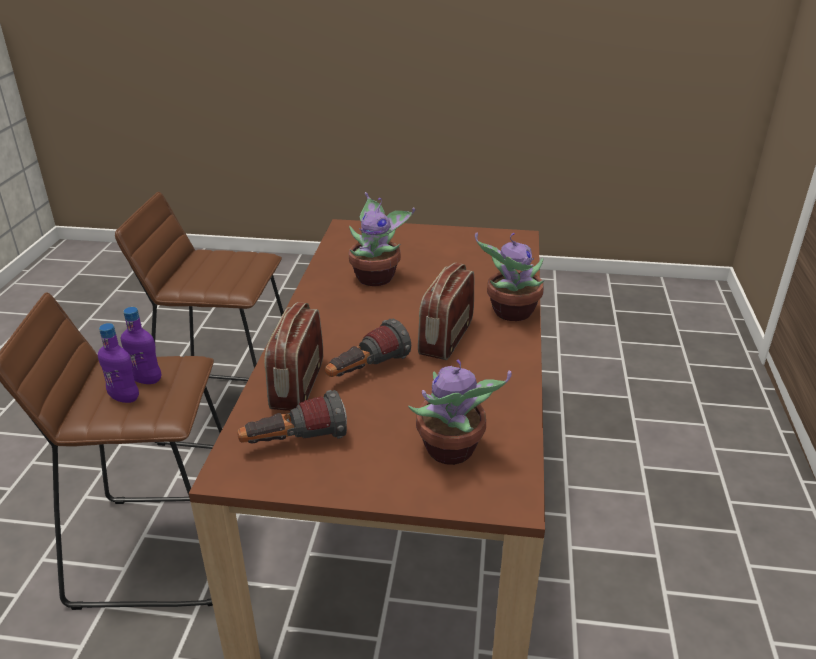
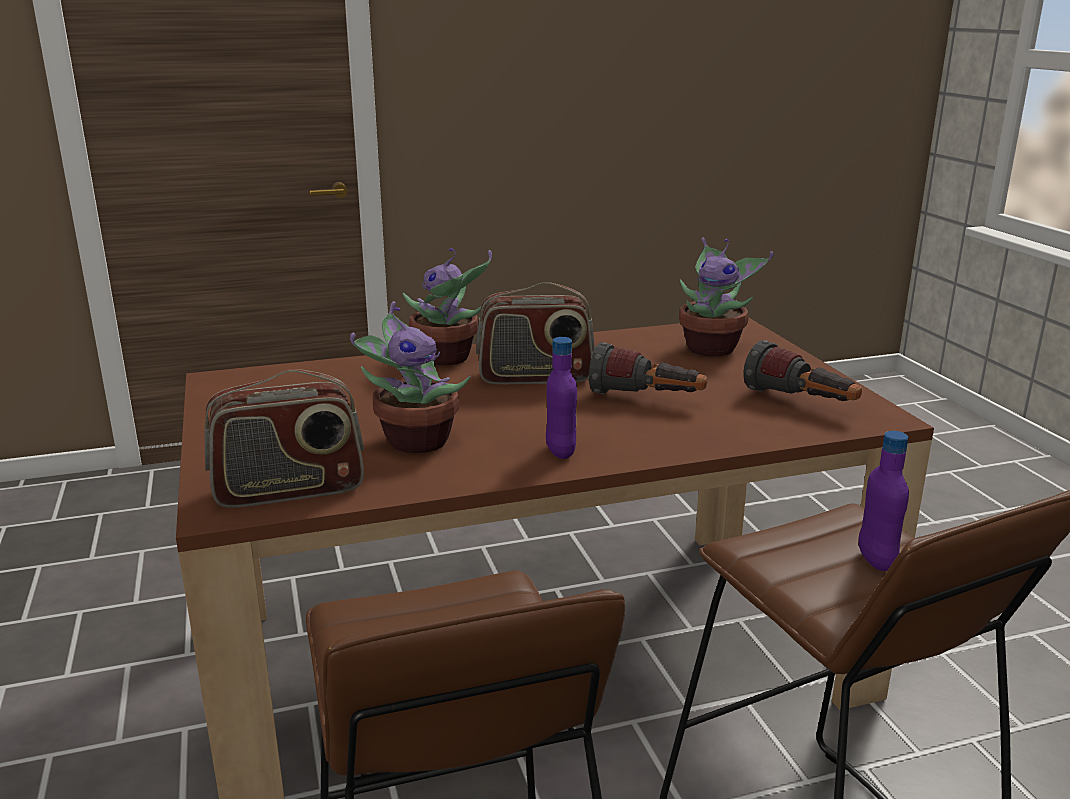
camera: 115 degrees left, 10 degrees down
(146, 380) = (822, 560): purple bottle -> purple bottle (560, 451)
(297, 385) = (718, 425): radio -> radio (289, 490)

